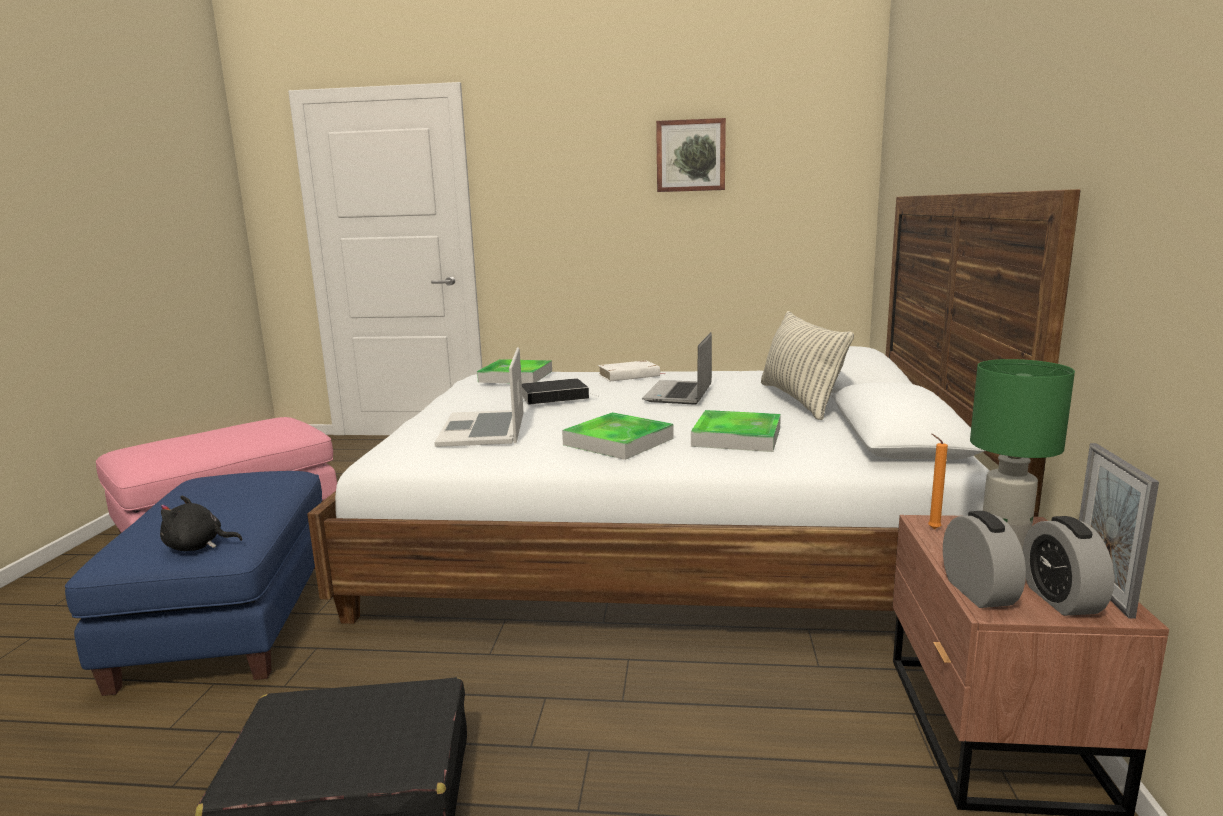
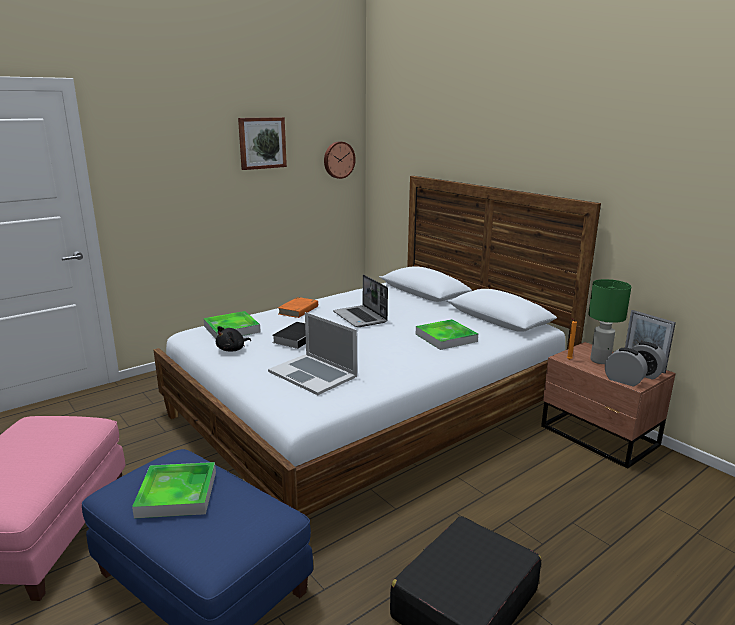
camera: 45 degrees left, 5 degrees up
(197, 546) = (259, 524): black plush toy -> black plush toy (232, 349)
(618, 441) = (403, 358): tray -> tray (177, 494)
(629, 375) = (298, 310): white book -> orange book
(799, 400) = (422, 306): pillow -> none
(822, 183) = (338, 160): none -> wall clock

